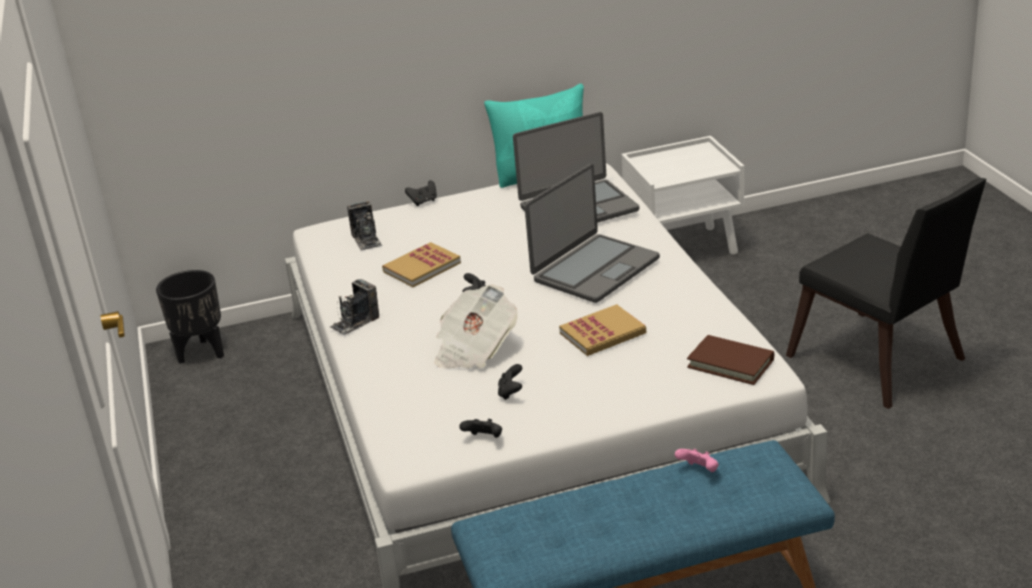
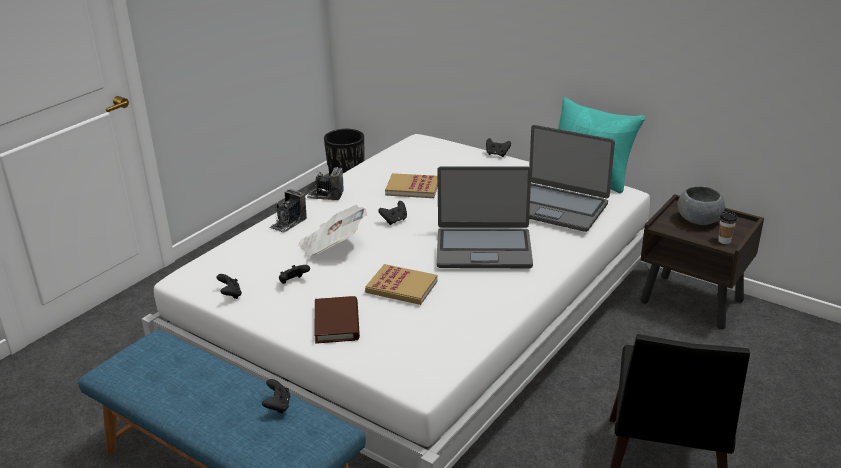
camera: 50 degrees right, 0 degrees up
(366, 240) = (426, 157): camera -> camera (288, 223)
(673, 163) = (698, 220): none -> grey bowl
(684, 249) = (692, 301): white nightstand -> brown nightstand
(699, 471) = (278, 406): pink game controller -> black game controller
(717, 166) = (724, 241): none -> cup
(730, 363) = (418, 360): brown book -> brown book (337, 323)

